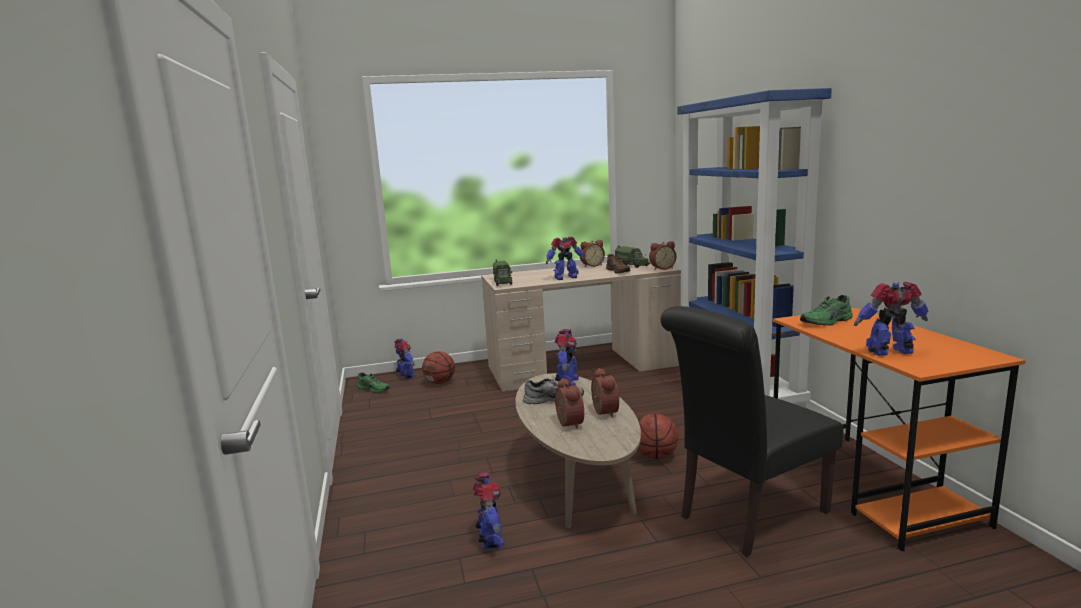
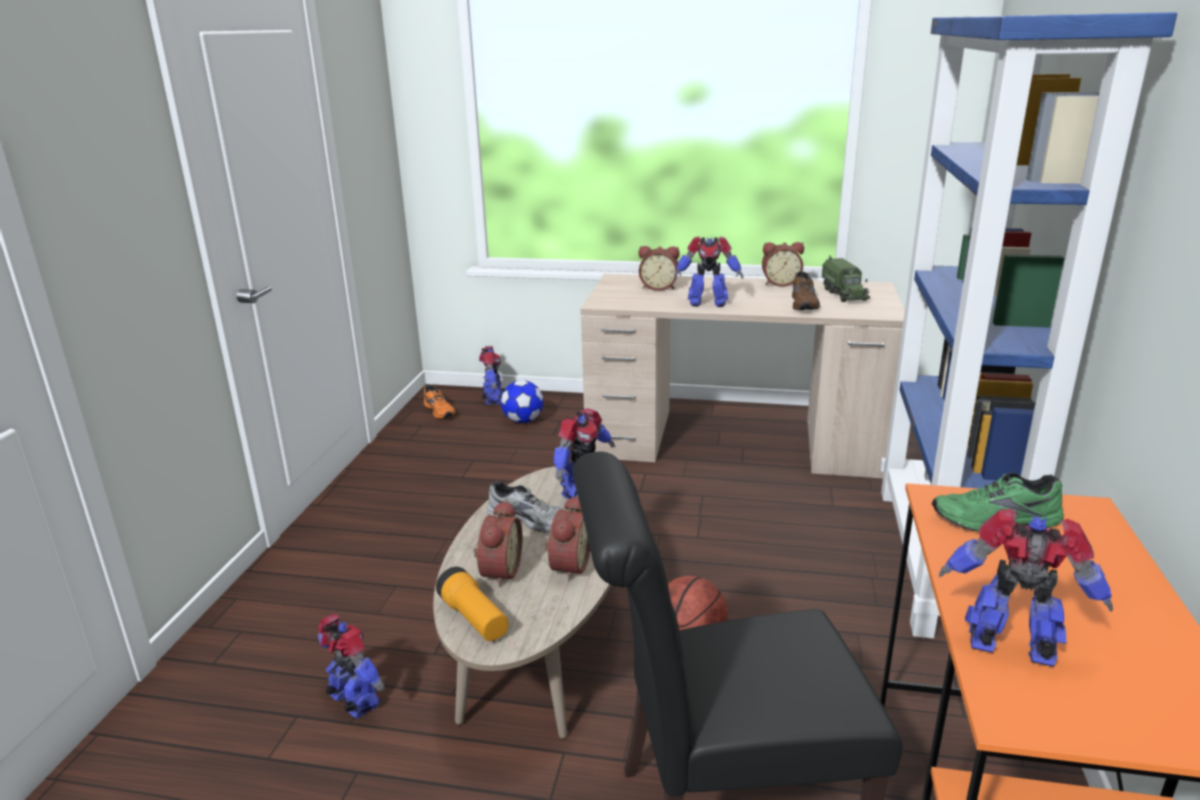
camera: 25 degrees right, 10 degrees up
(374, 389) = (440, 411): green shoe -> orange shoe
(440, 382) = (523, 420): basketball -> football
(490, 539) = (354, 702): toy robot -> toy robot turned 60 degrees counterclockwise
(503, 282) = (611, 295): toy truck -> none
(581, 444) = (474, 618): none -> flashlight
(662, 268) = (881, 311): alarm clock -> alarm clock (658, 287)

